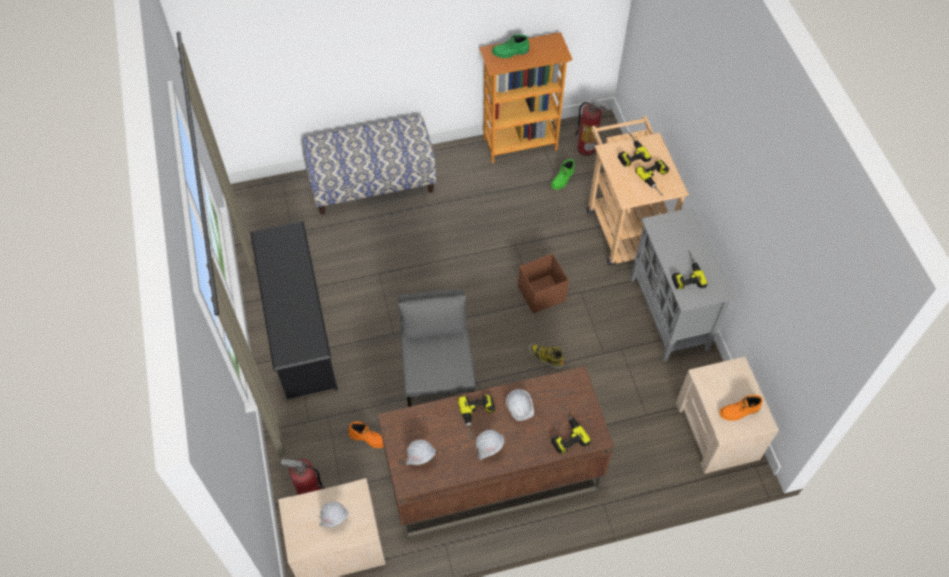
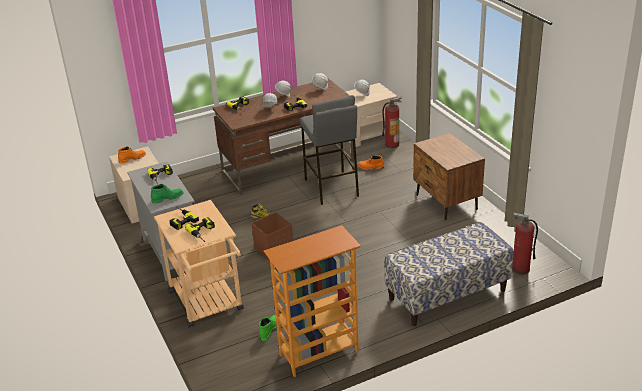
camera: 170 degrees right, 25 degrees down
(300, 329) = (446, 202): black shoe rack -> brown nightstand
(510, 53) = (327, 245): green boot -> green boot (167, 198)
(586, 148) = (248, 362): fire extinguisher -> fire extinguisher (520, 269)

